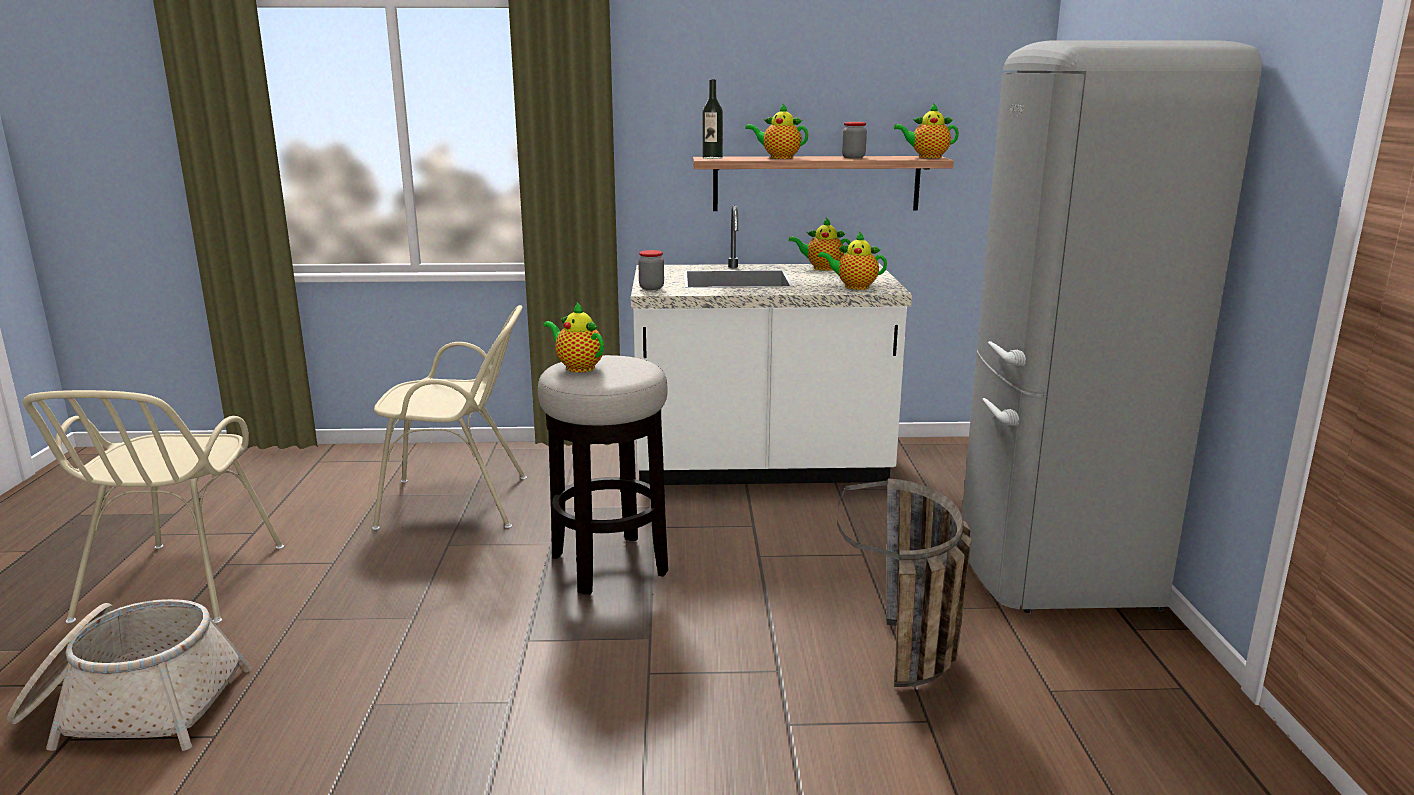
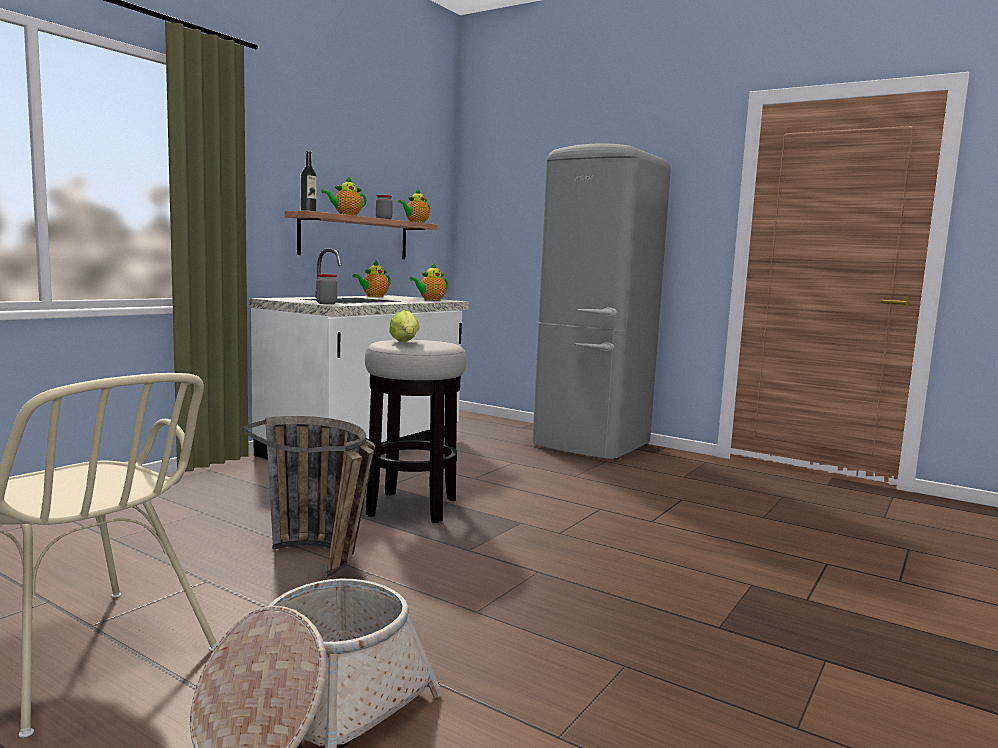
camera: 55 degrees left, 10 degrees down
(461, 502) = (208, 518): beige chair -> none
(577, 367) = (405, 342): teapot -> lettuce
(911, 669) = (636, 489): basket -> basket (324, 565)

